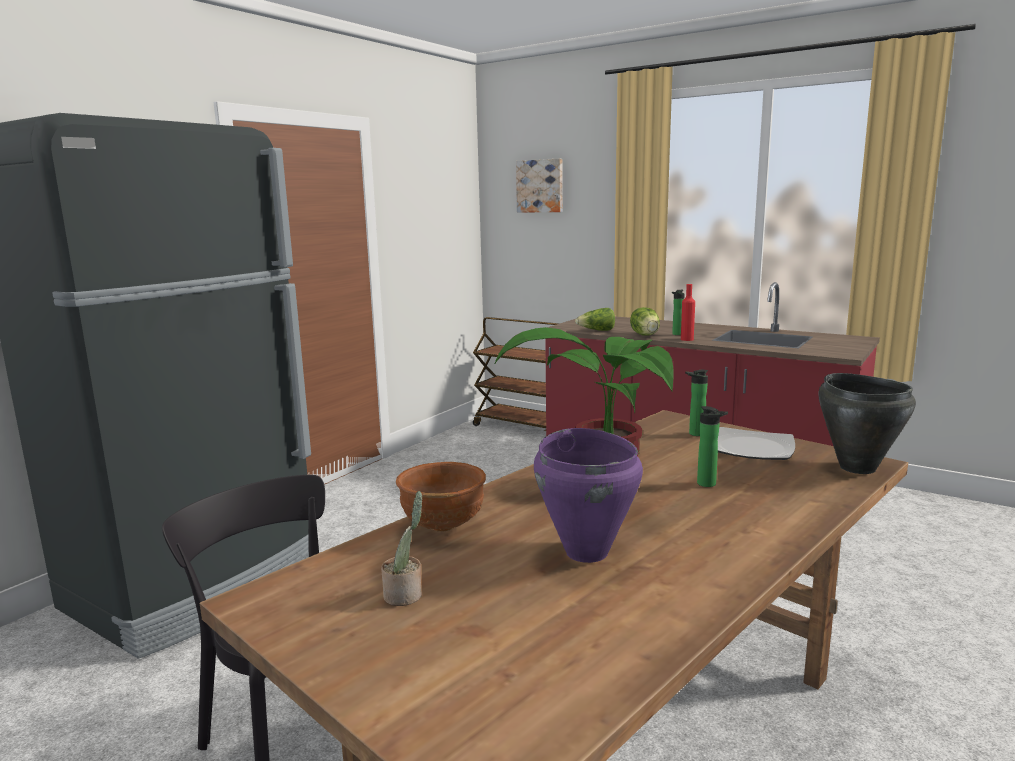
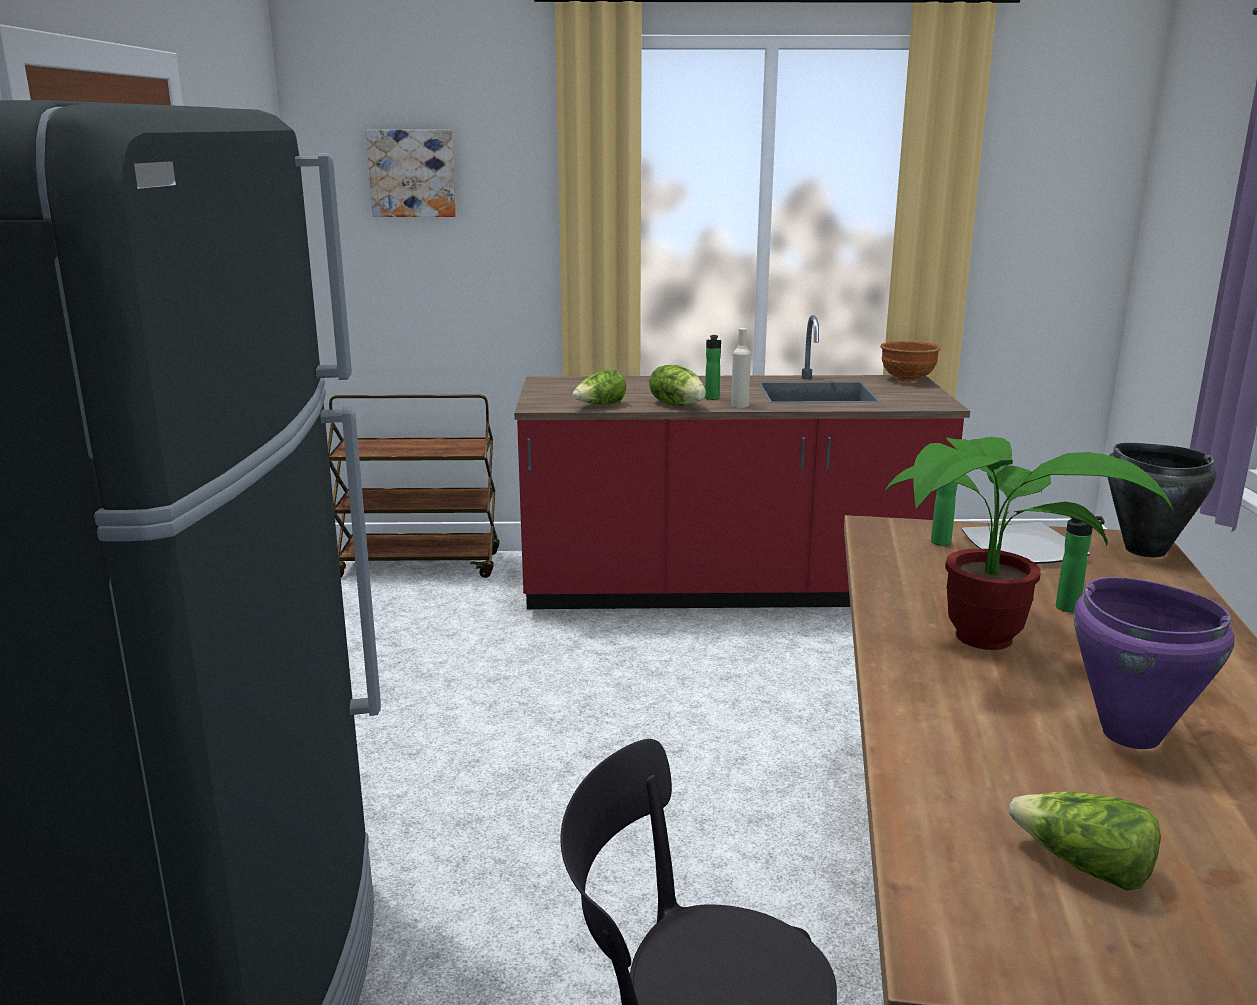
camera: 35 degrees left, 5 degrees up
(405, 595) = (1084, 867): potted plant -> lettuce
(444, 525) = (935, 756): brown bowl -> brown bowl (907, 379)
(687, 339) = (740, 405): red bottle -> beige bottle

